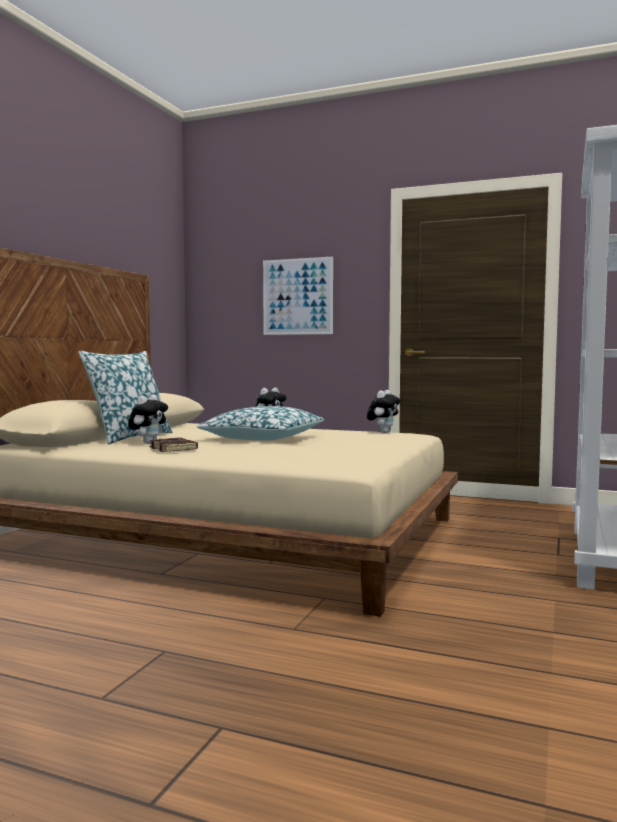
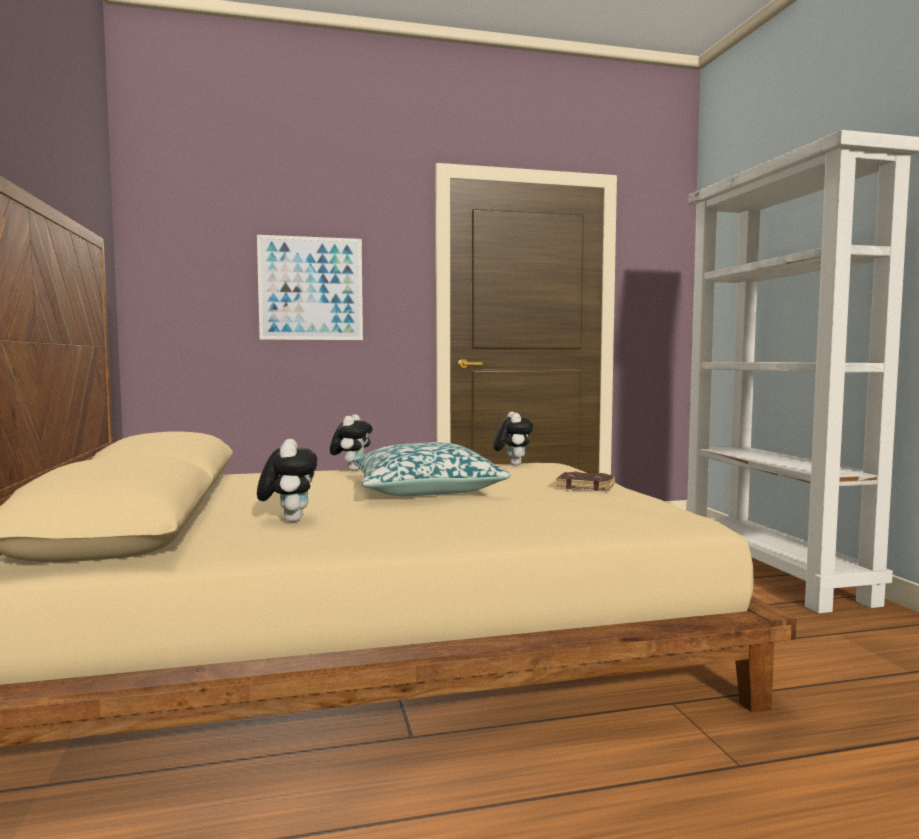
camera: 35 degrees left, 0 degrees up
(129, 437) = (216, 514): pillow -> none
(174, 449) = (381, 526): brown book -> brown book (587, 486)

